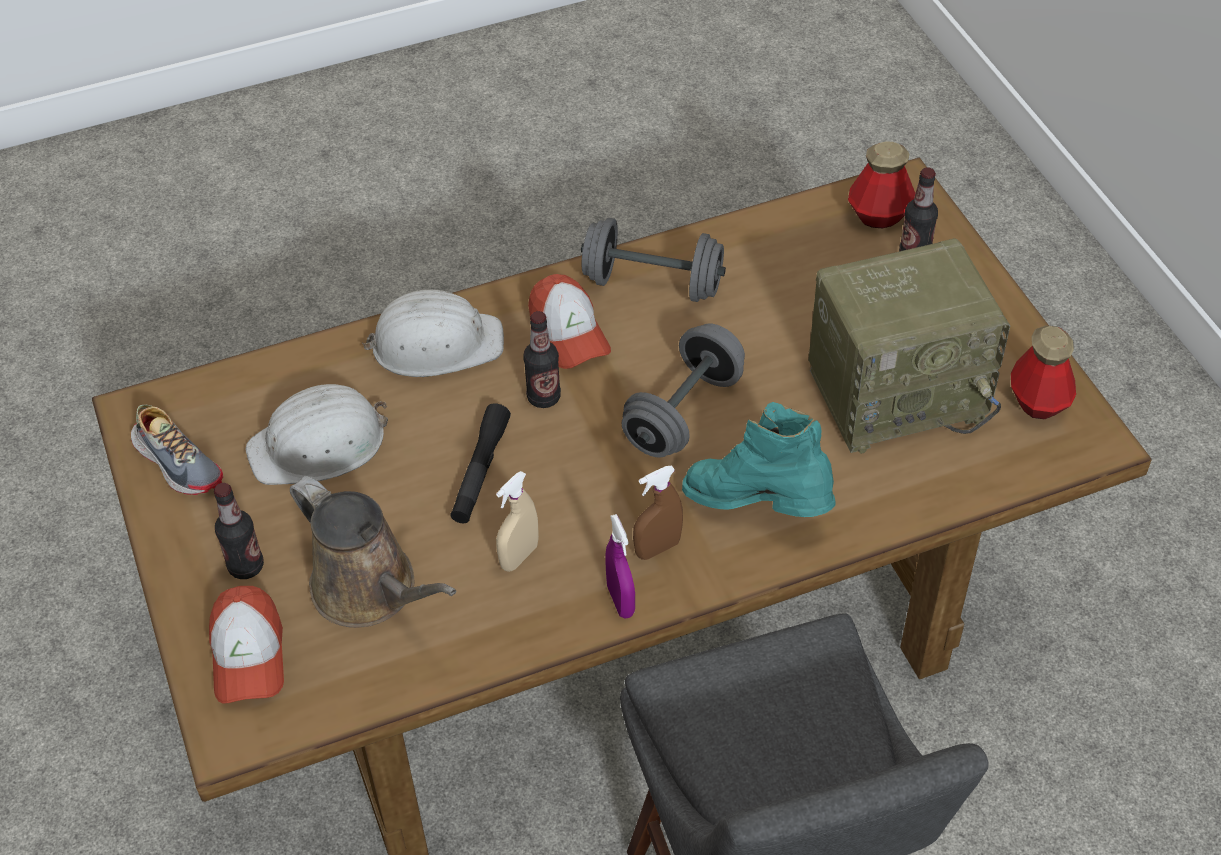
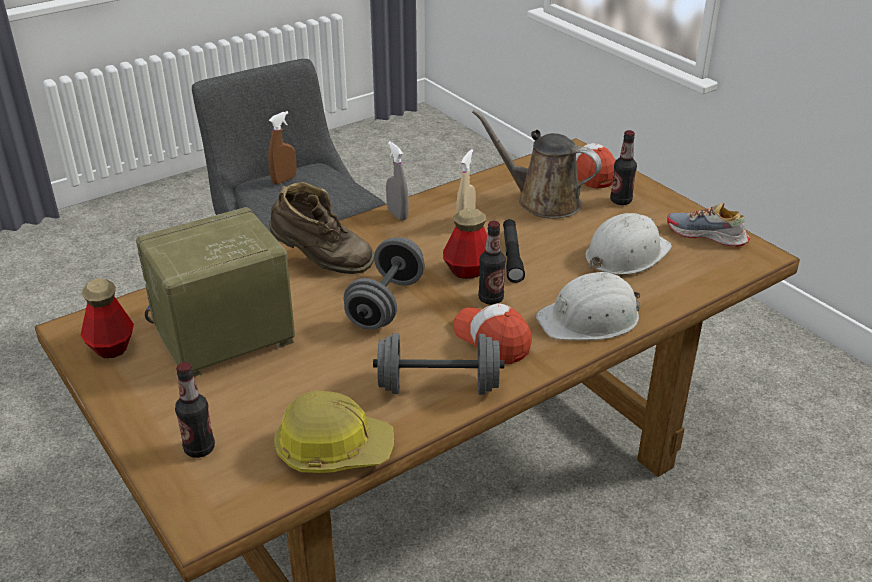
camera: 165 degrees right, 15 degrees down
(620, 601) = (397, 214): purple spray bottle -> grey spray bottle
(657, 548) = (382, 237): brown spray bottle -> brown spray bottle (284, 180)
(758, 507) = (322, 262): turquoise boot -> brown boot
(778, 233) = (333, 449): none -> hard hat
(879, 216) = (232, 483): bottle -> bottle (468, 270)

